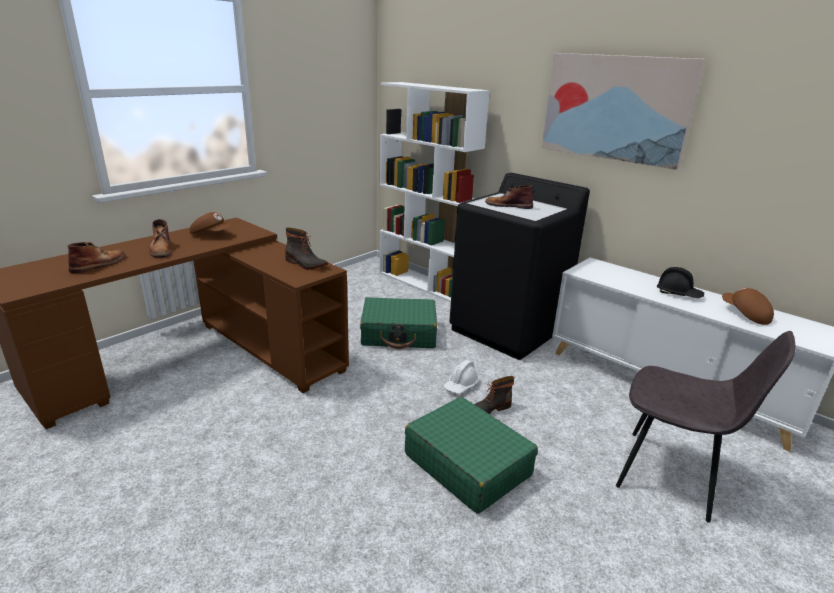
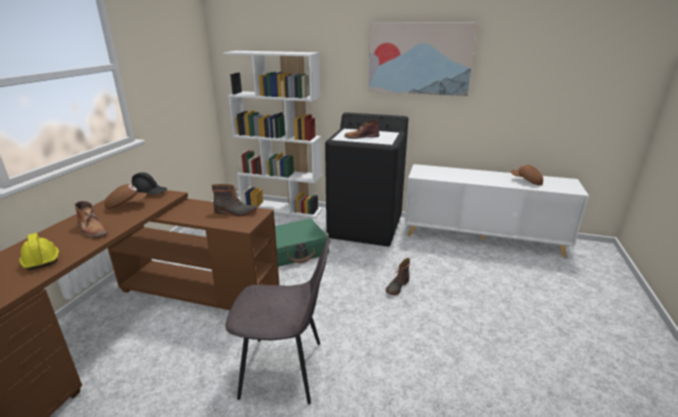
camera: 25 degrees left, 0 degrees up
(99, 264) = (41, 259): brown boot -> yellow hard hat
(461, 385) = (367, 275): white hard hat -> none
(467, 464) = (414, 329): green suitcase -> none
(671, 475) = (525, 292): grey chair -> grey chair (285, 369)
(678, 293) = (483, 176): black hard hat -> black hard hat (149, 193)

